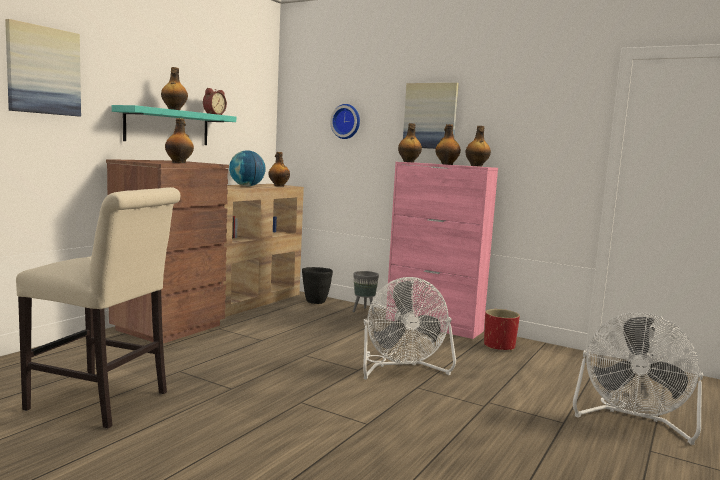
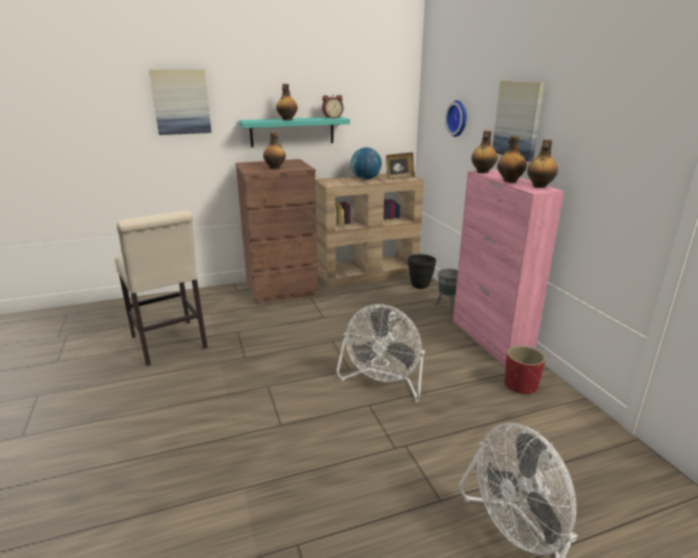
camera: 40 degrees right, 15 degrees up
(278, 186) = (399, 178): bottle -> picture frame

